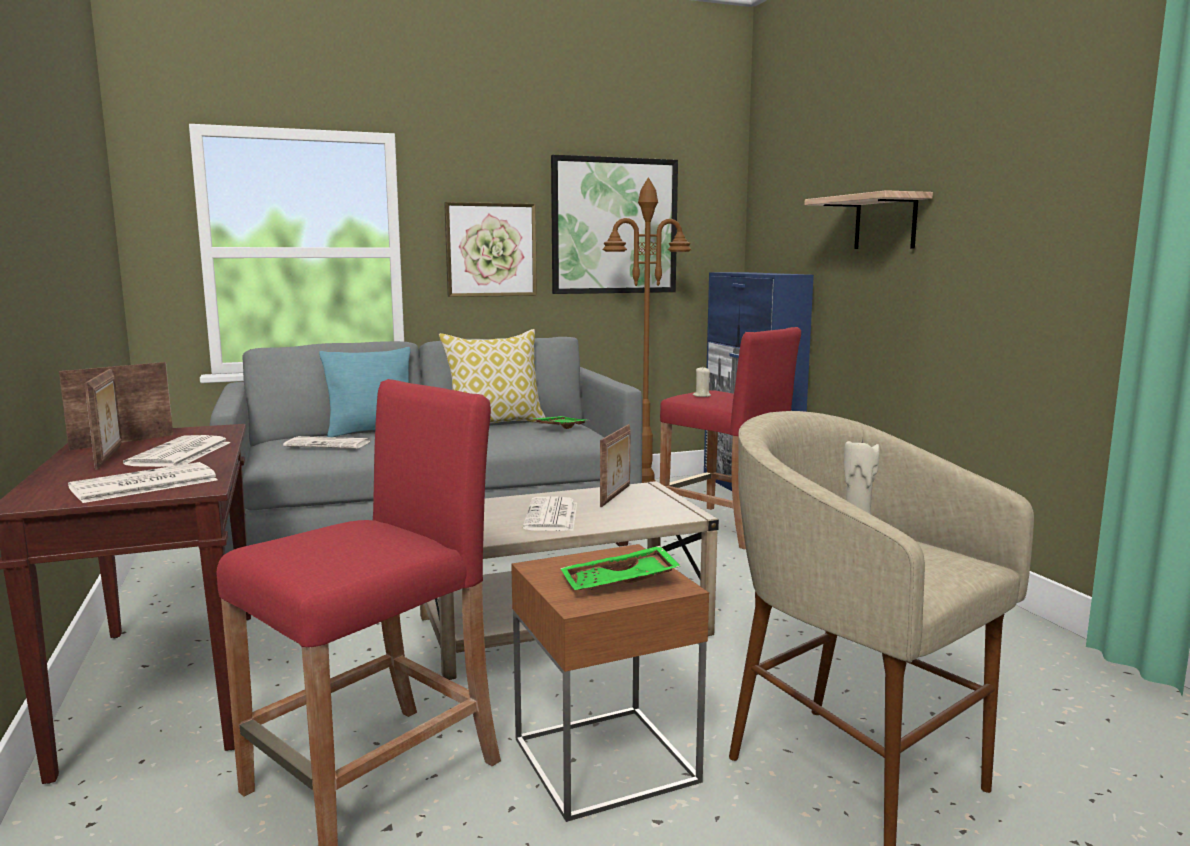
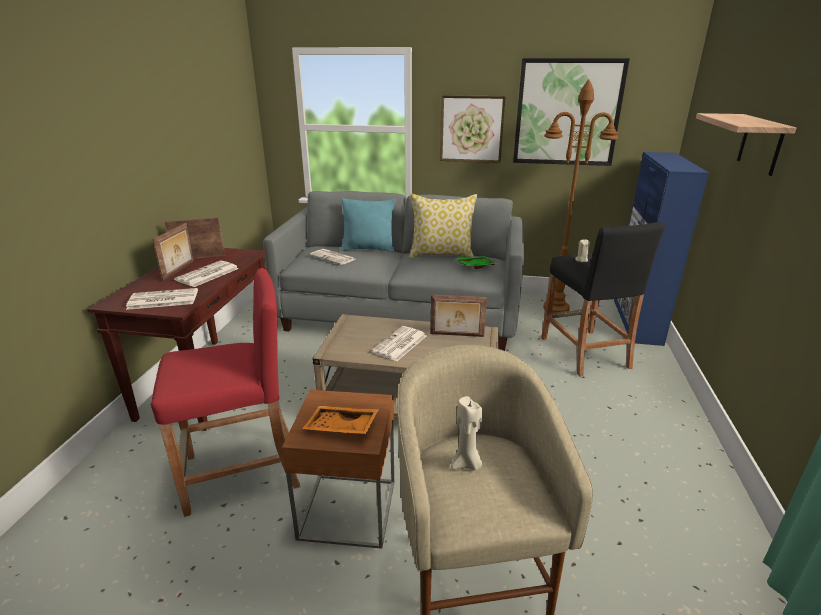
camera: 30 degrees right, 15 degrees up
(616, 496) = (456, 335): picture frame -> picture frame turned 45 degrees clockwise
(620, 584) = (341, 428): green tray -> orange tray
(725, 527) = (584, 352): red stool -> black stool

